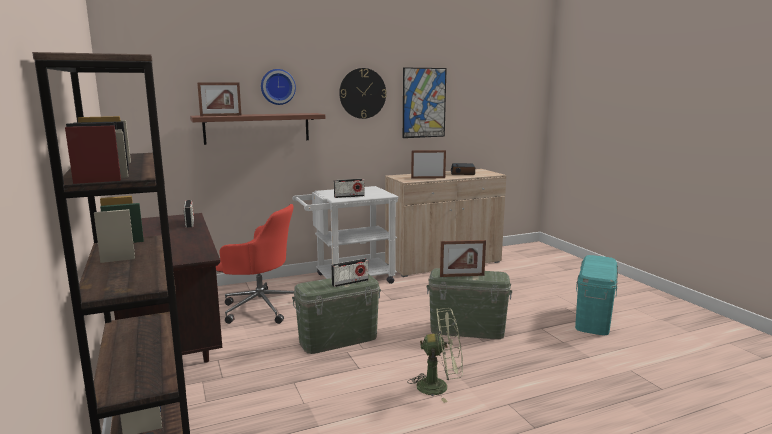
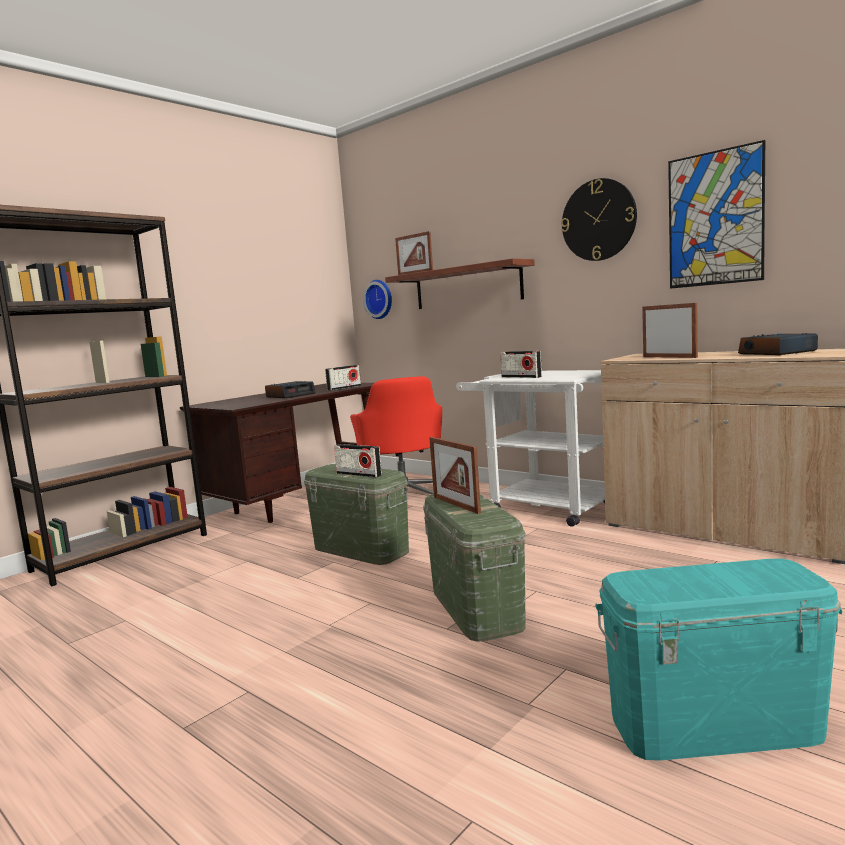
camera: 65 degrees right, 5 degrees down
(177, 238) = (290, 395): none -> alarm clock
(277, 87) = (487, 230): wall clock -> wall clock (380, 299)
(439, 386) = (276, 631): green fan -> none

